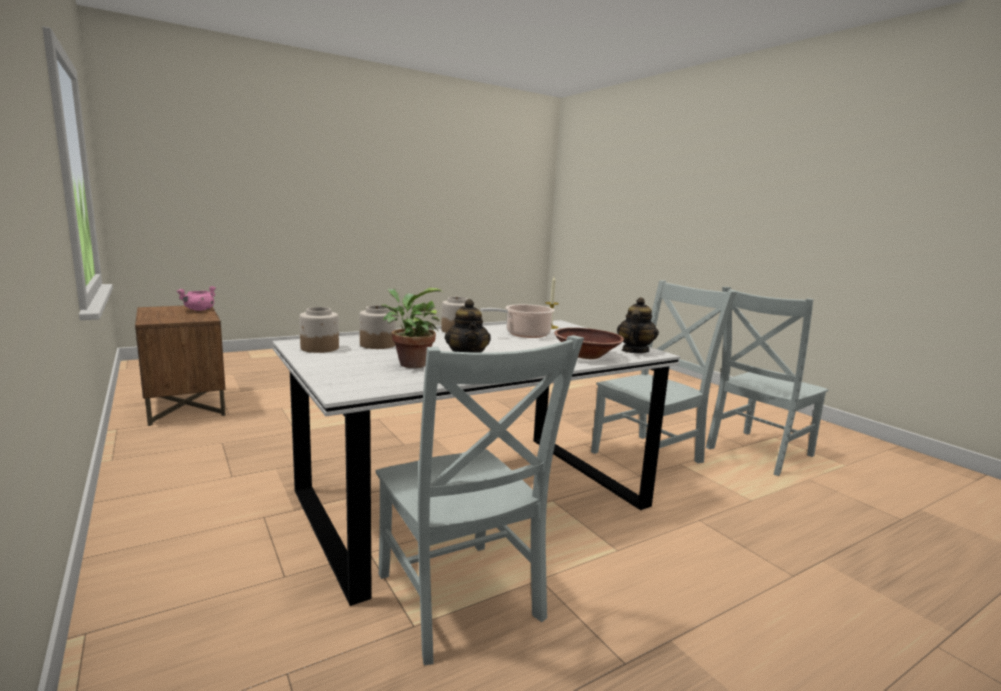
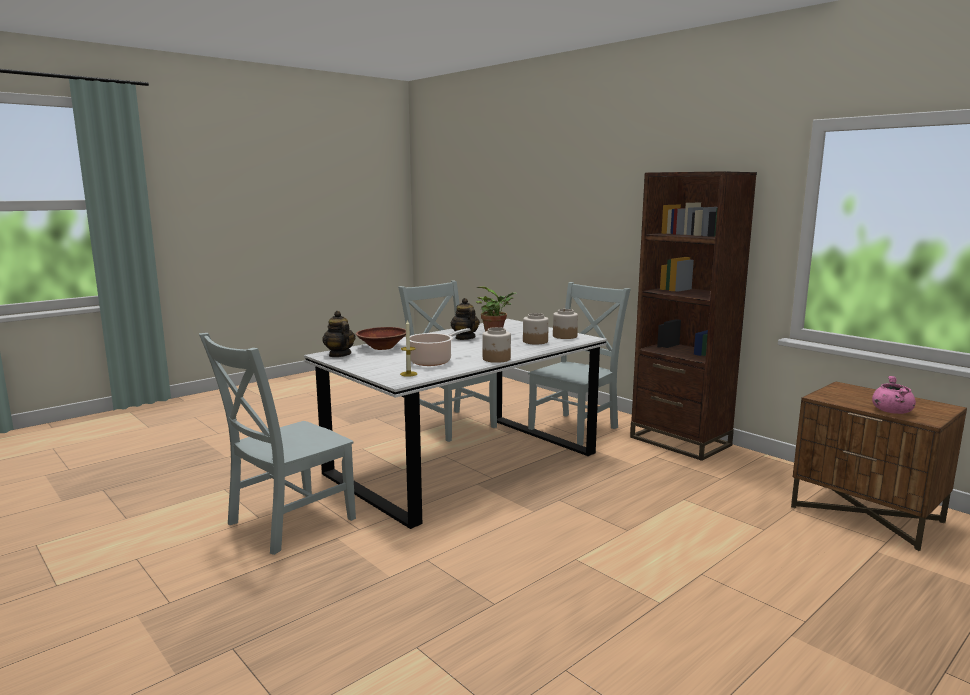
camera: 170 degrees right, 0 degrees up
(150, 494) = (680, 441): none -> brown bookcase
(634, 351) = (339, 355): teapot -> teapot turned 135 degrees clockwise
(757, 452) = (135, 548): grey chair -> grey chair (575, 428)

